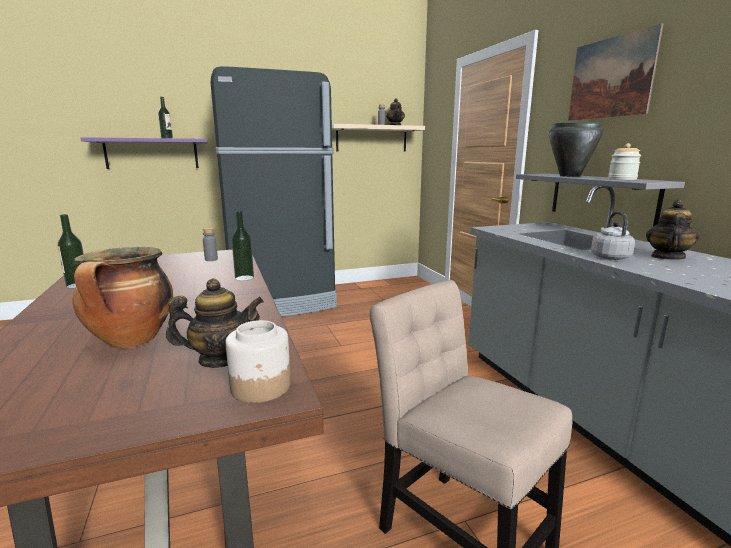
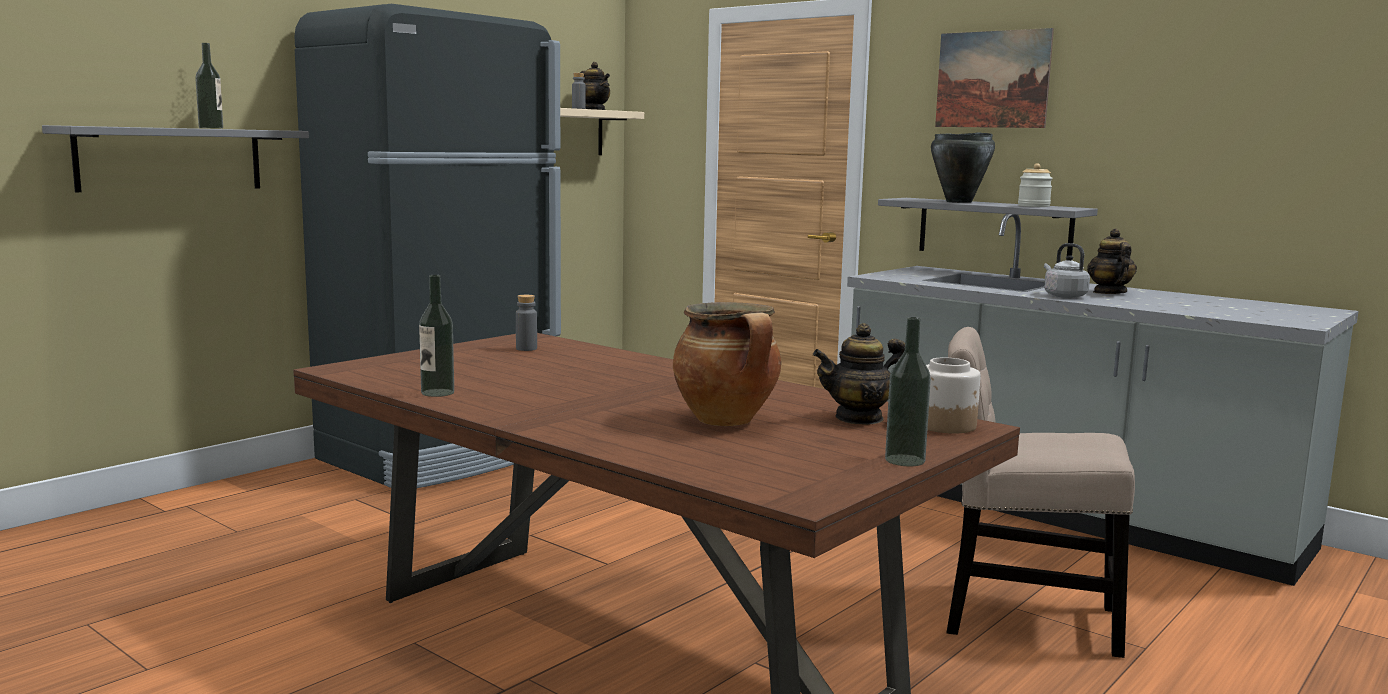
camera: 30 degrees left, 5 degrees down
(152, 153) = (170, 159): purple shelf -> grey shelf
(220, 359) = (859, 418): teapot -> teapot turned 150 degrees counterclockwise
(244, 278) = (654, 362): bottle -> bottle (904, 460)

